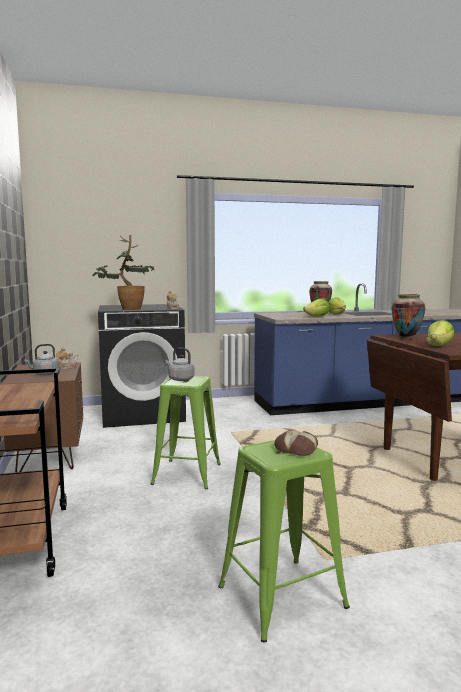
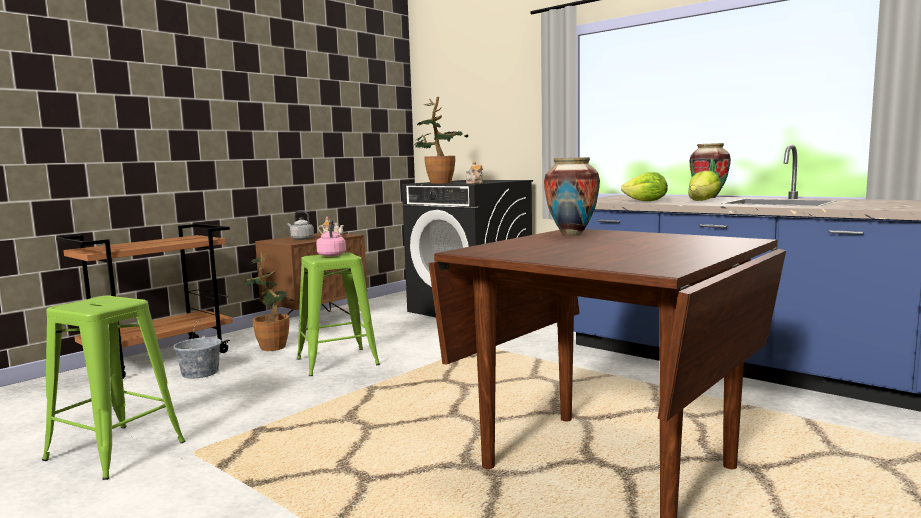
camera: 55 degrees right, 0 degrees up
(90, 485) = (274, 345): none -> potted plant
(112, 529) = (200, 373): none -> grey bucket
(180, 379) = (331, 255): grey kettle -> pink kettle
(297, 448) = (104, 304): bread -> none
(439, 346) = (521, 245): lettuce -> none

